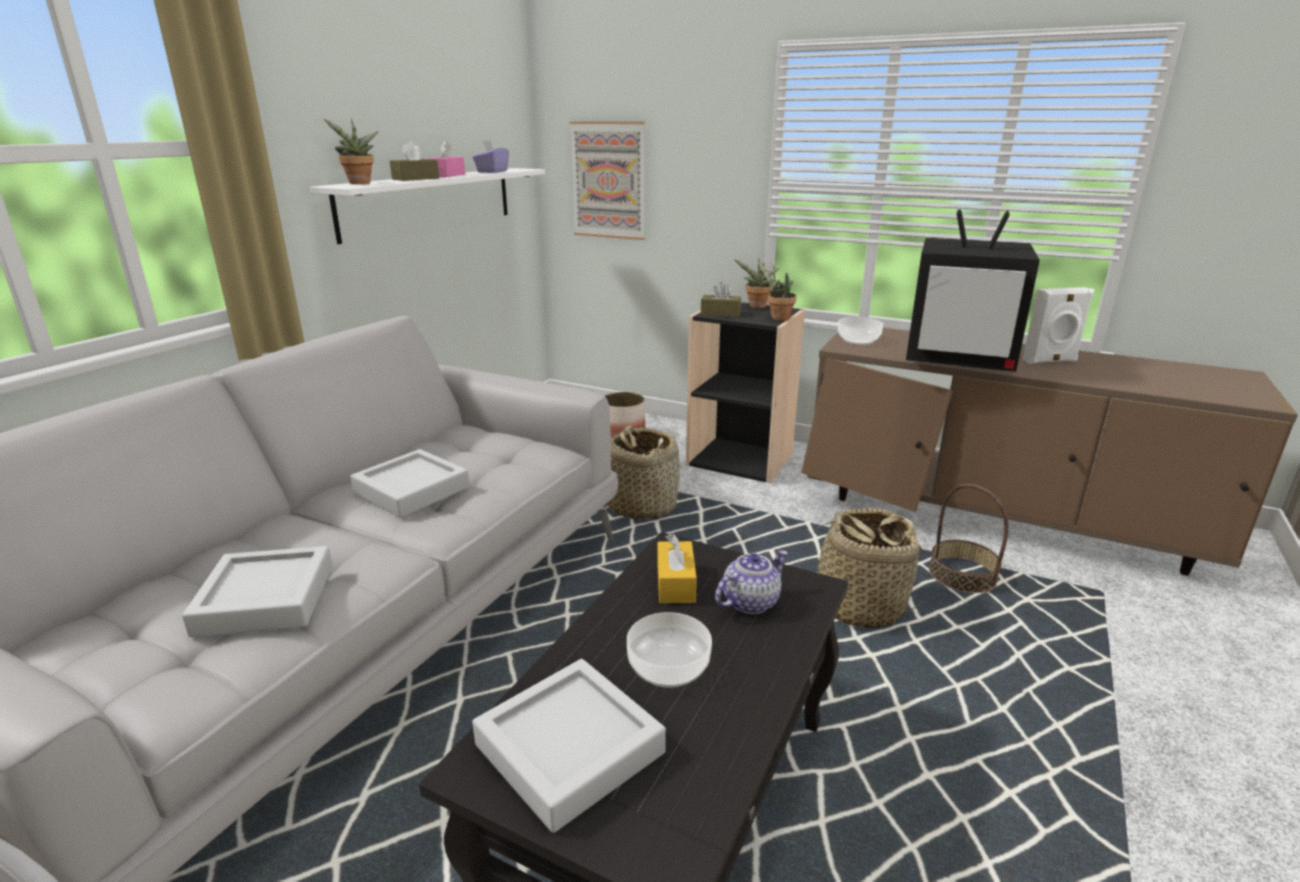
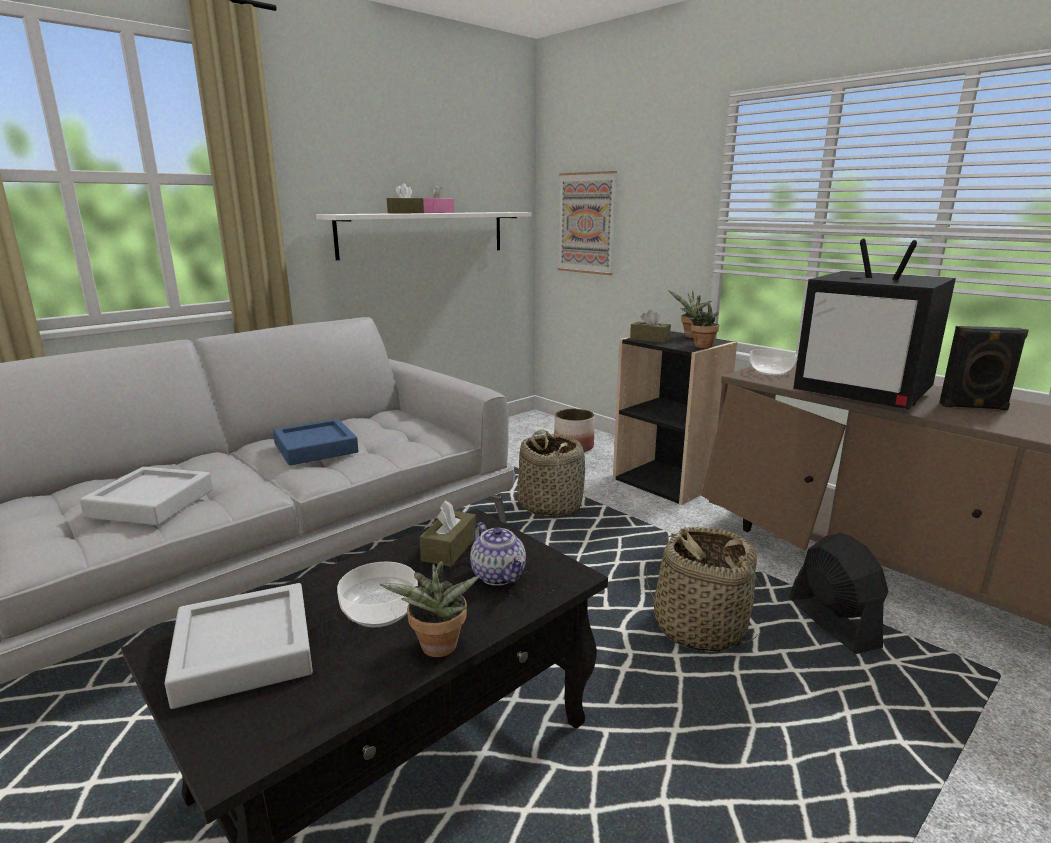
camera: 20 degrees right, 5 degrees down
(359, 183) = (354, 213): potted plant -> potted plant (437, 650)
(412, 490) = (316, 448): grey tray -> blue tray
(492, 172) = (481, 212): purple tissue box -> none
(675, 583) = (449, 548): yellow tissue box -> brown tissue box
(750, 601) = (499, 575): teapot -> teapot turned 75 degrees clockwise
(962, 575) = (832, 623): basket -> black fan
(1050, 361) = (973, 407): white speaker -> black speaker

